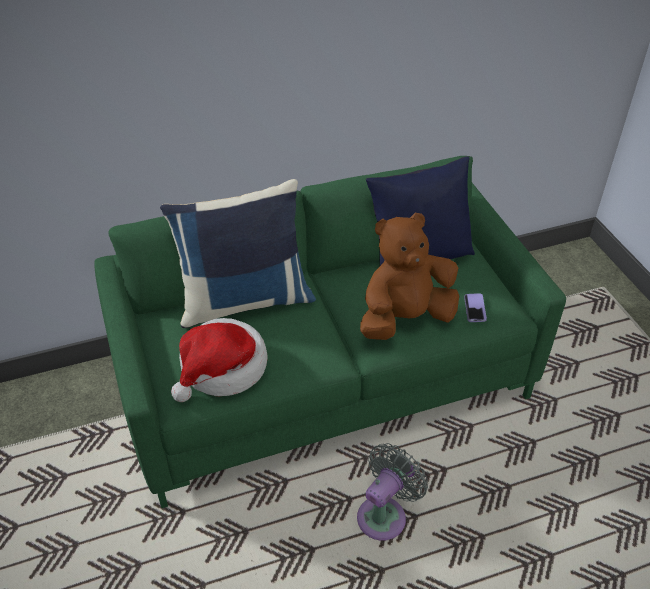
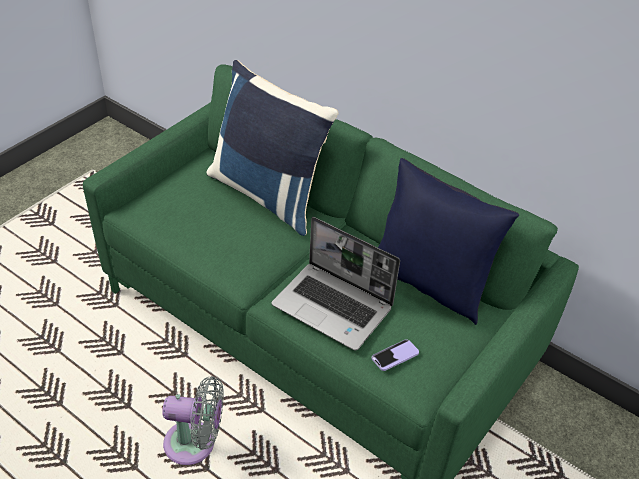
camera: 55 degrees right, 0 degrees up
(222, 369) = (180, 216): hat -> none
(405, 318) = (334, 307): brown plush toy -> laptop

